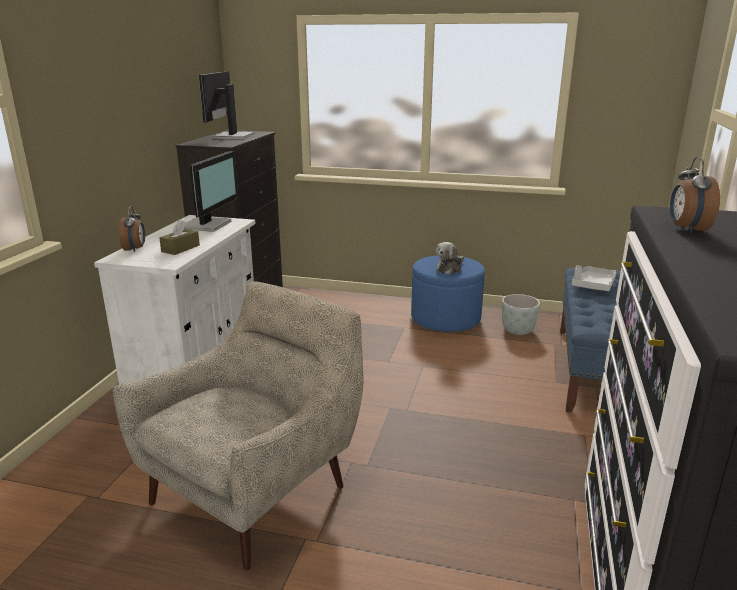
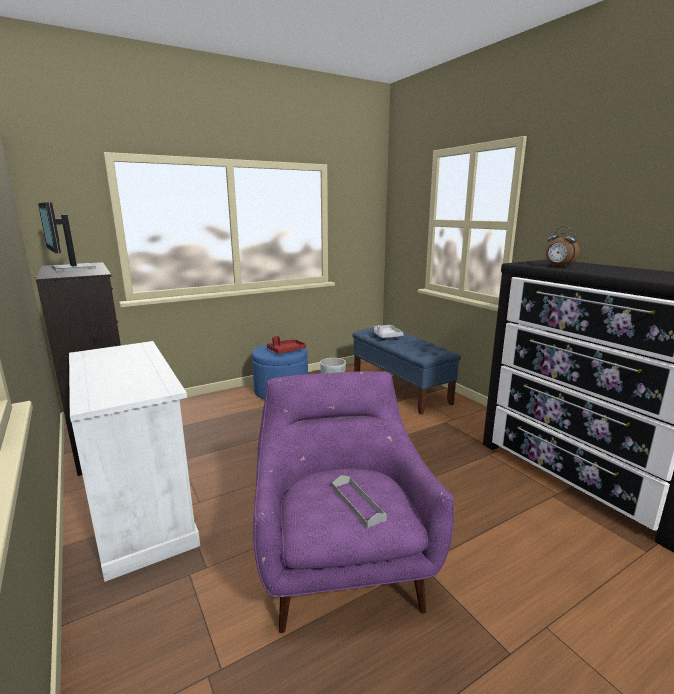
camera: 45 degrees left, 5 degrees down
(135, 249) = (92, 391): alarm clock -> none
(180, 248) = (143, 377): brown tissue box -> none
(208, 225) = (117, 354): monitor -> none
(215, 424) = (357, 503): none -> grey tray
(257, 489) = (342, 559): beige armchair -> purple armchair
(450, 268) = (286, 351): plush toy -> red tray

